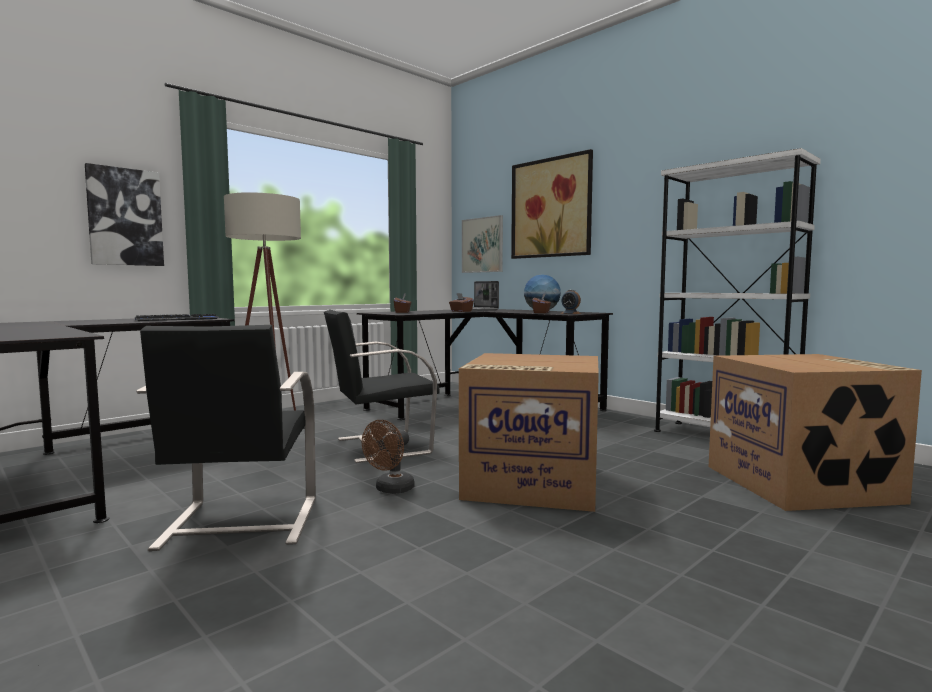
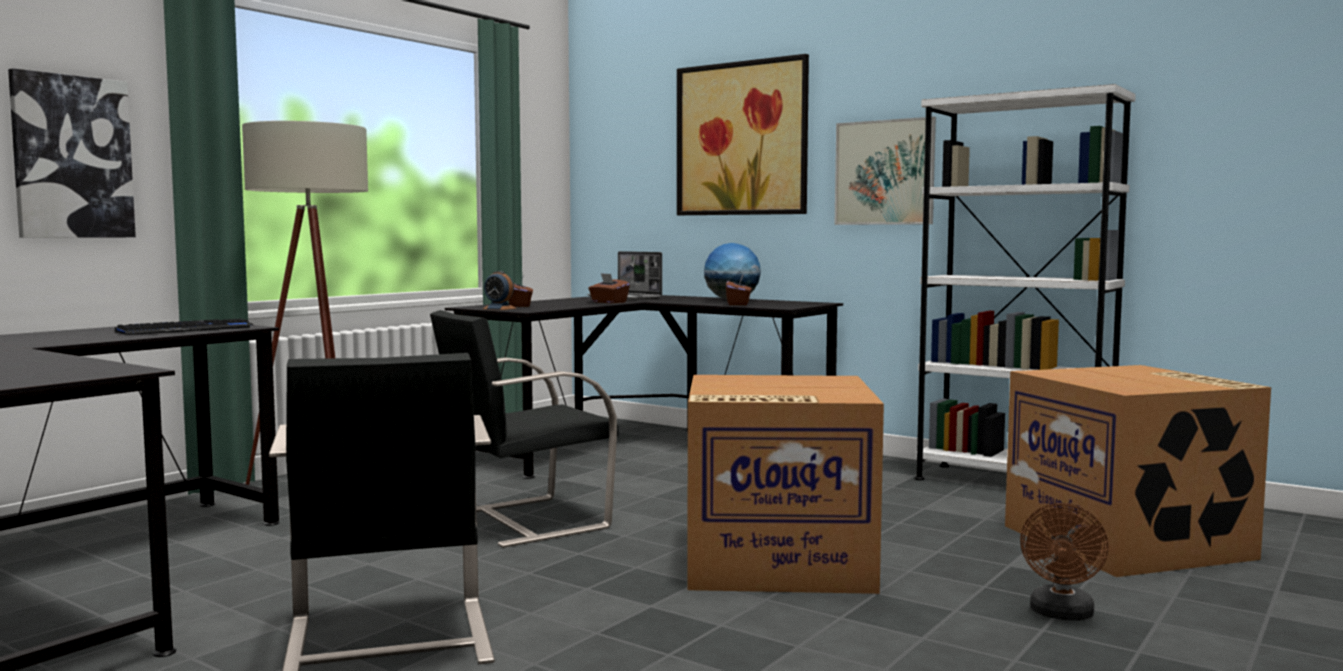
camera: 10 degrees left, 0 degrees up
(391, 490) = (581, 582): brown fan -> brown fan (1061, 615)
(482, 245) = (625, 191): picture -> picture (884, 172)
(570, 313) = (784, 305): alarm clock -> alarm clock (499, 308)

